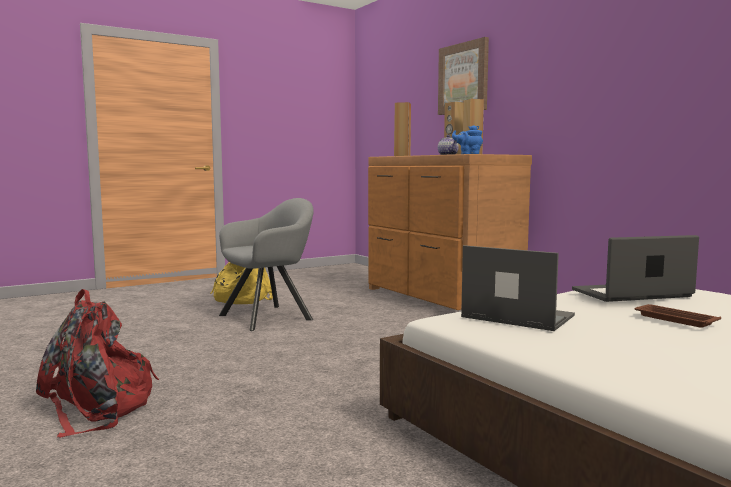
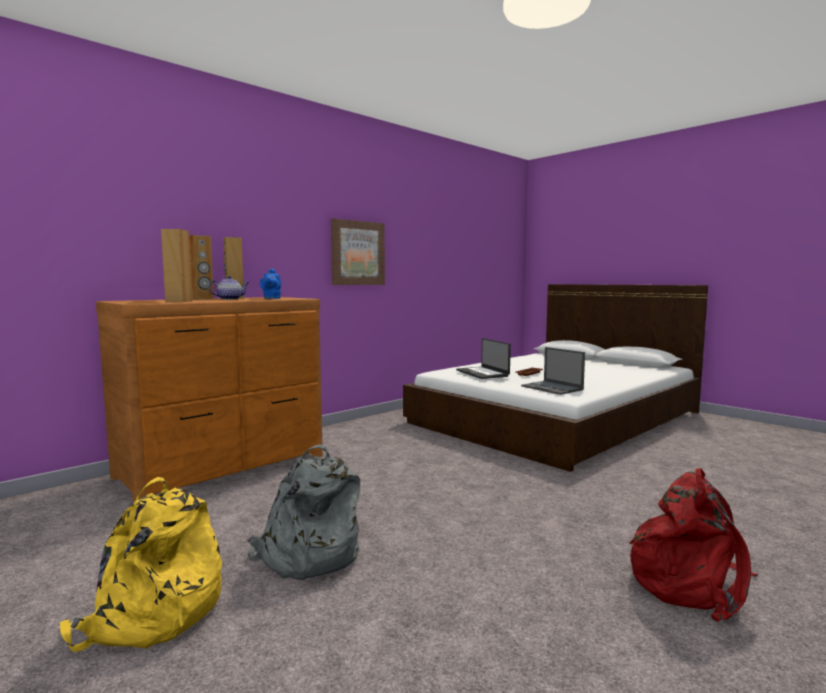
camera: 100 degrees left, 0 degrees up
(270, 316) = (308, 555): grey armchair -> grey backpack
(463, 78) = (162, 202): picture -> picture (357, 253)
(516, 316) = (552, 388): laptop -> laptop turned 60 degrees counterclockwise

